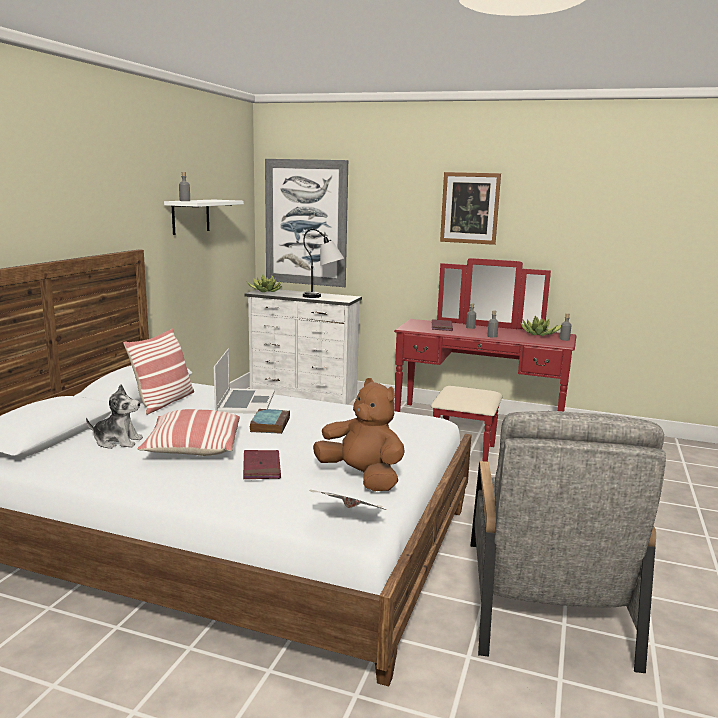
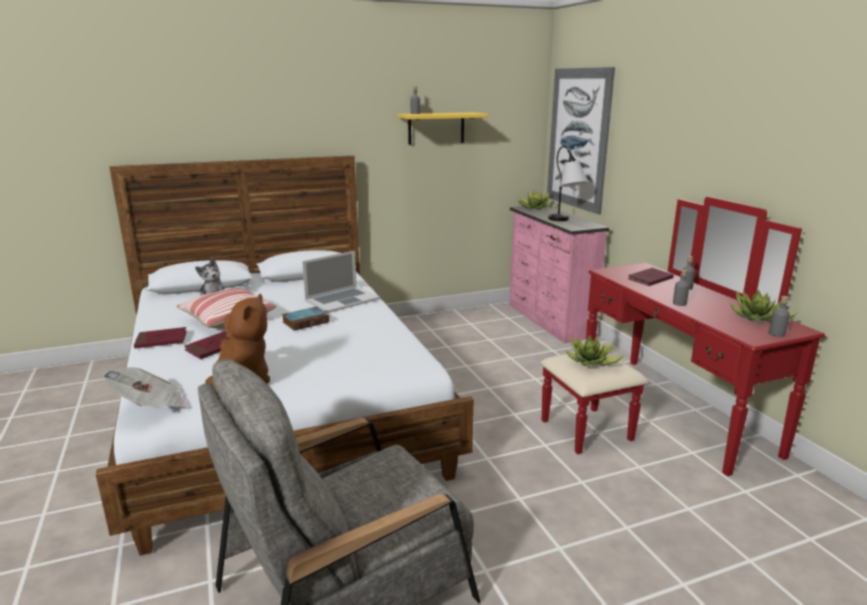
camera: 50 degrees right, 5 degrees up
(164, 402) = (301, 284): pillow -> none
(183, 485) = (161, 340): none -> red book
(190, 216) = (436, 128): white shelf -> yellow shelf
(303, 395) = (548, 321): white dresser -> pink dresser
(467, 393) = (591, 362): none -> potted plant
(470, 208) = (720, 128): picture -> none

